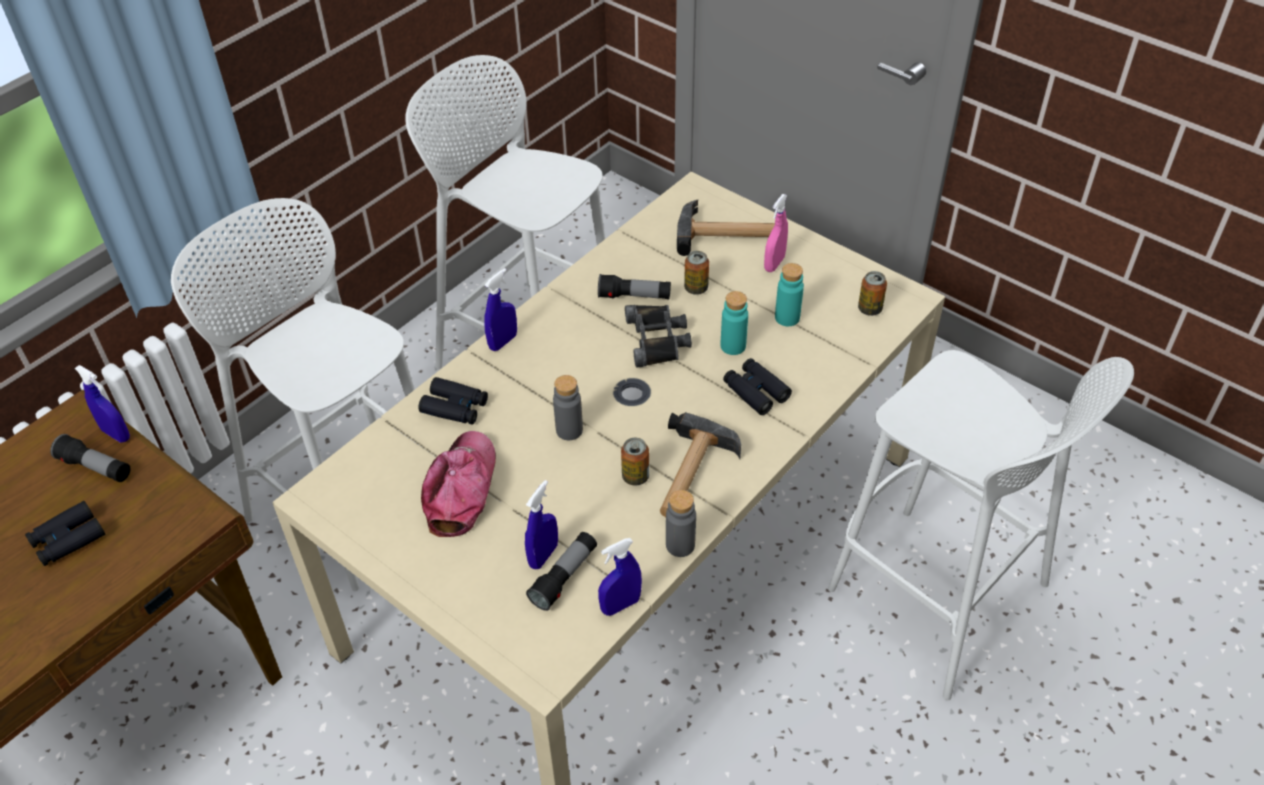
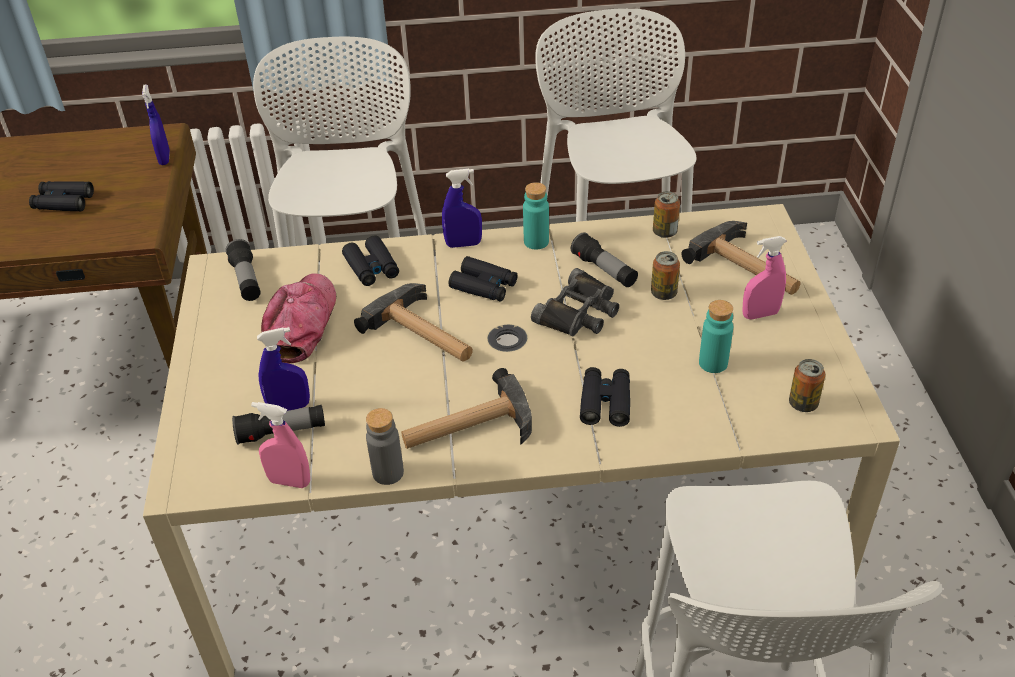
camera: 45 degrees right, 5 degrees down
(96, 467) = (129, 171): flashlight -> flashlight (246, 280)
(461, 489) = (301, 324): cap -> cap turned 45 degrees counterclockwise
(563, 364) = (484, 286): none -> black binoculars
(569, 430) = (424, 334): grey bottle -> hammer
(620, 605) = (289, 481): blue spray bottle -> pink spray bottle
(635, 476) = (425, 399): can -> can (664, 232)
(733, 346) = (634, 355): turquoise bottle -> turquoise bottle (536, 242)

